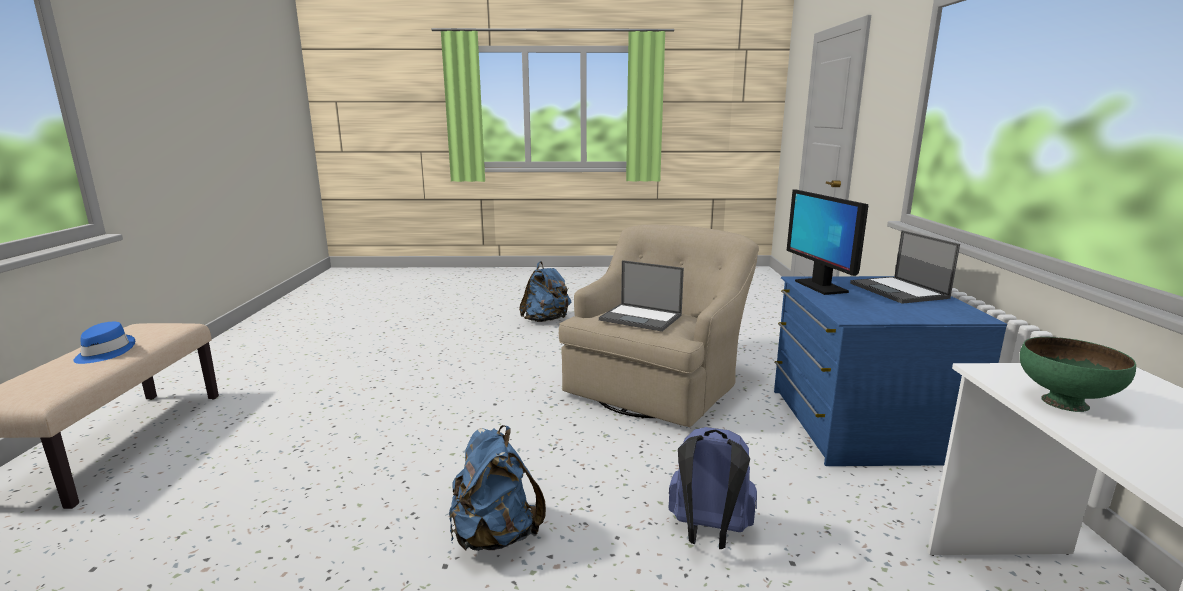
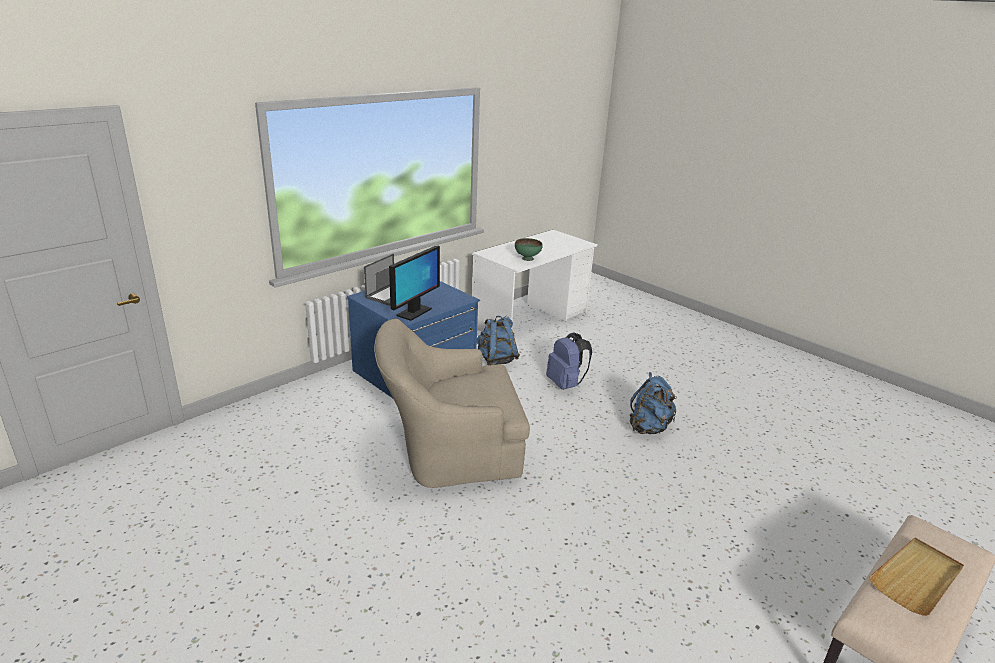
camera: 135 degrees left, 10 degrees up
(104, 352) = (916, 578): blue hat -> beige tray
(546, 320) = (369, 607): blue backpack -> blue backpack (496, 360)
(641, 318) = (486, 387): laptop -> none

